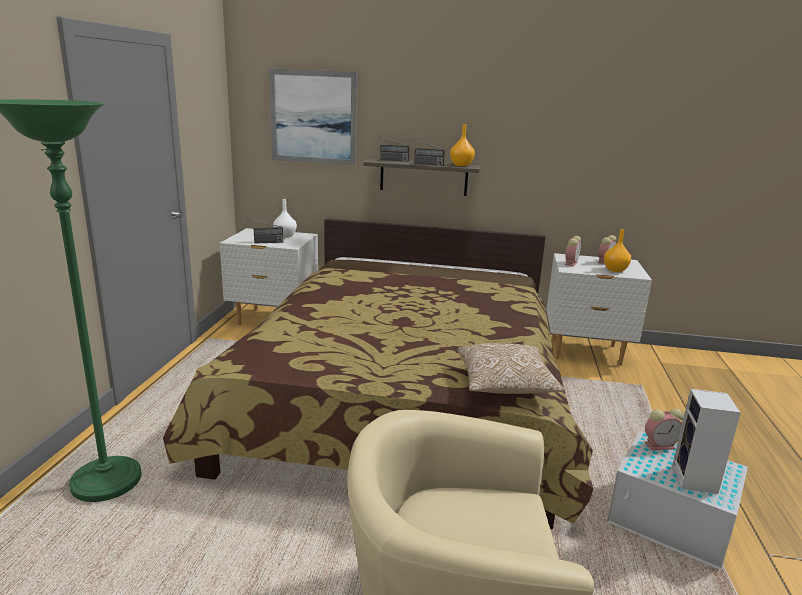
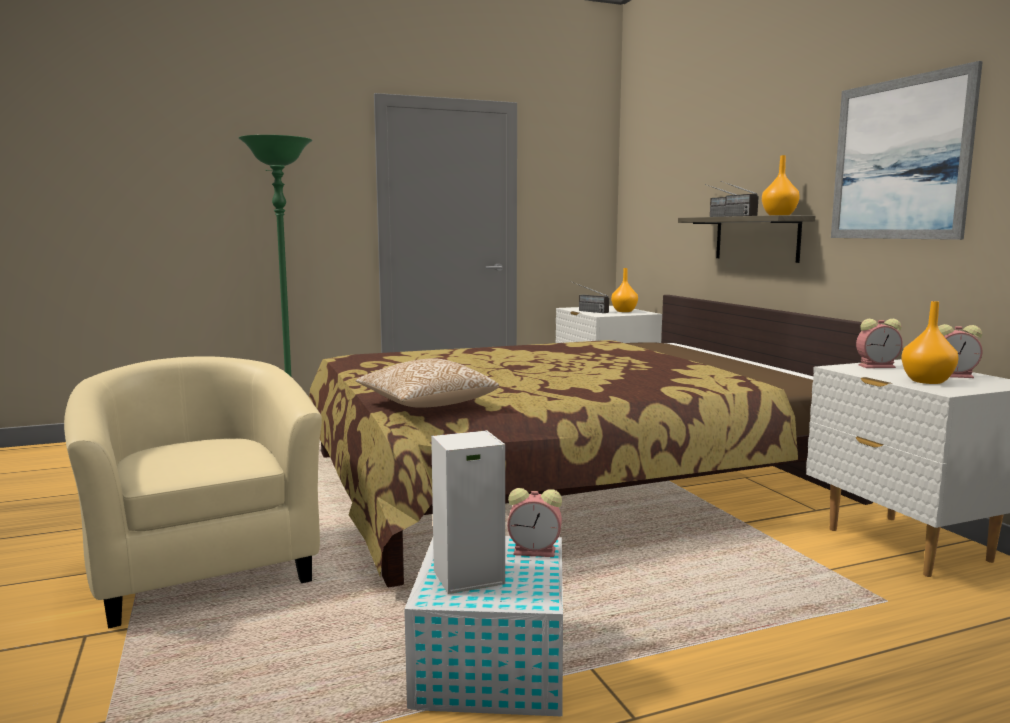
camera: 60 degrees right, 10 degrees down
(285, 236) = (623, 311): white vase -> orange vase
(313, 117) = (669, 175): picture -> picture (899, 159)
(660, 445) = (536, 551): alarm clock -> alarm clock turned 45 degrees counterclockwise

